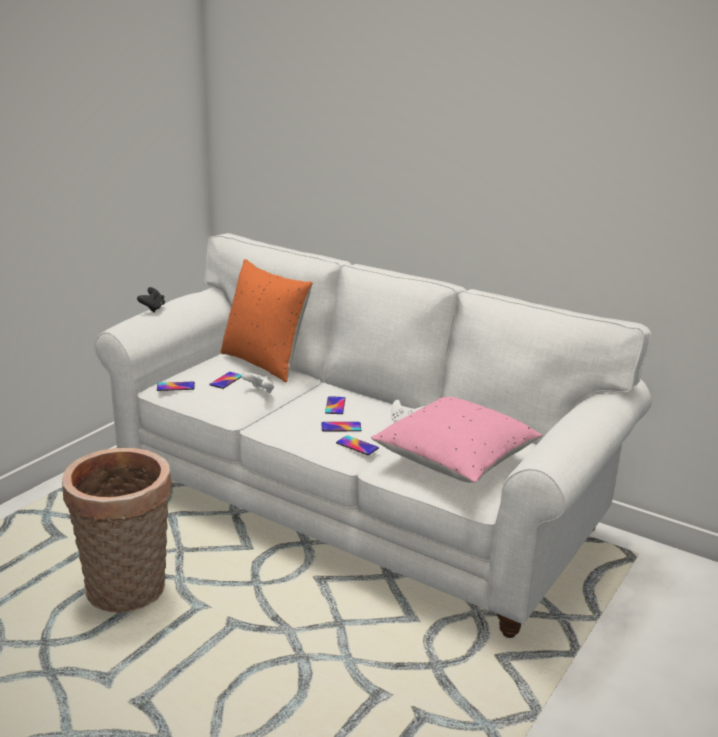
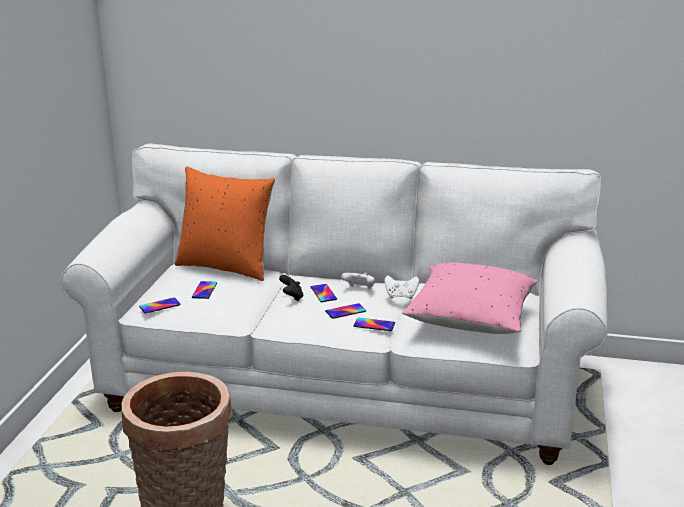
camera: 20 degrees left, 0 degrees up
(153, 309) = (106, 232): black game controller -> black game controller (292, 297)
(259, 391) = (246, 294): white game controller -> white game controller (359, 289)

